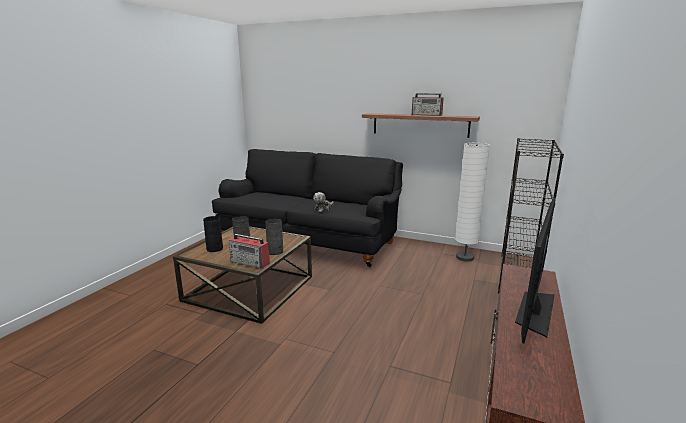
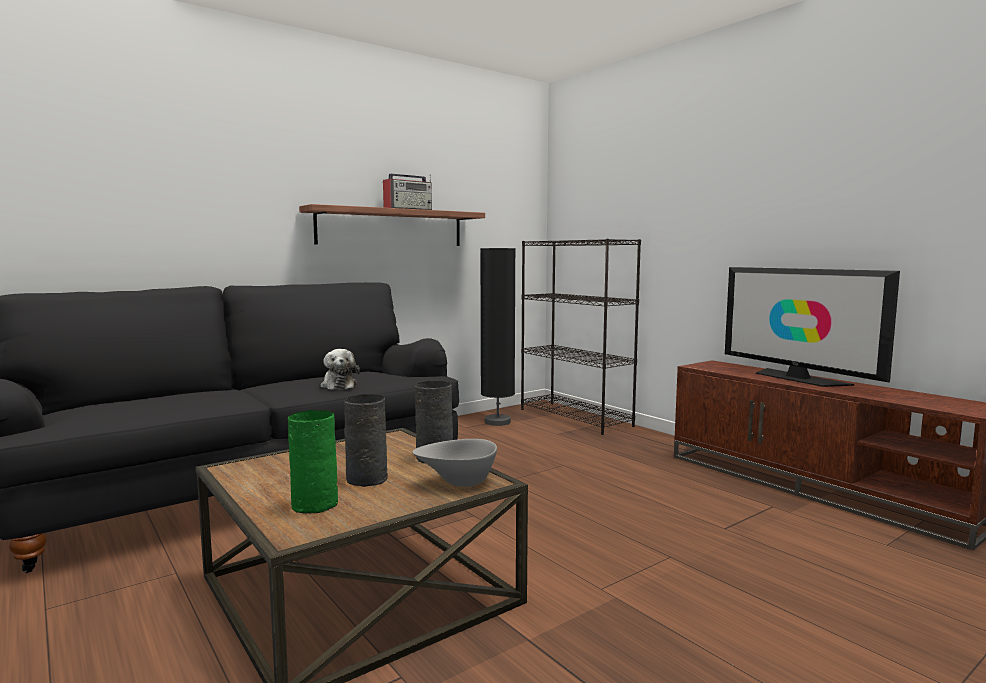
camera: 60 degrees left, 10 degrees down
(214, 249) = (316, 504): black vase -> green vase
(250, 262) = (458, 482): radio -> grey bowl
(465, 258) = (497, 422): white floor lamp -> black floor lamp

